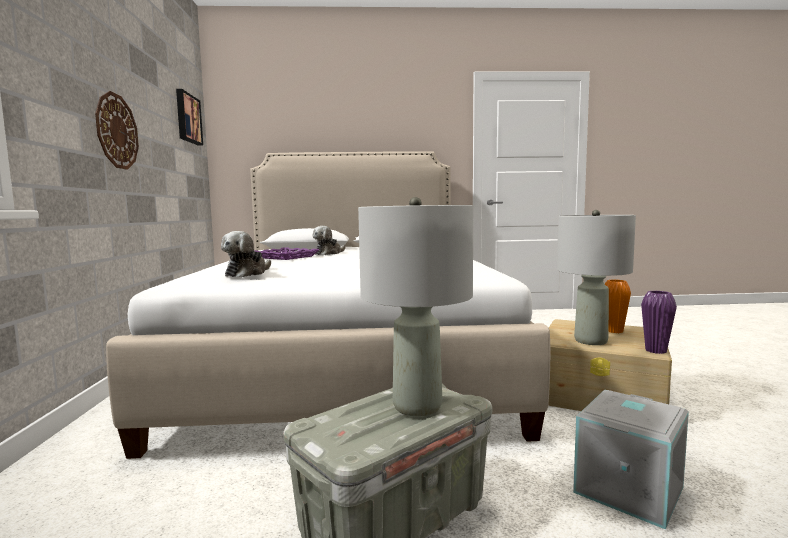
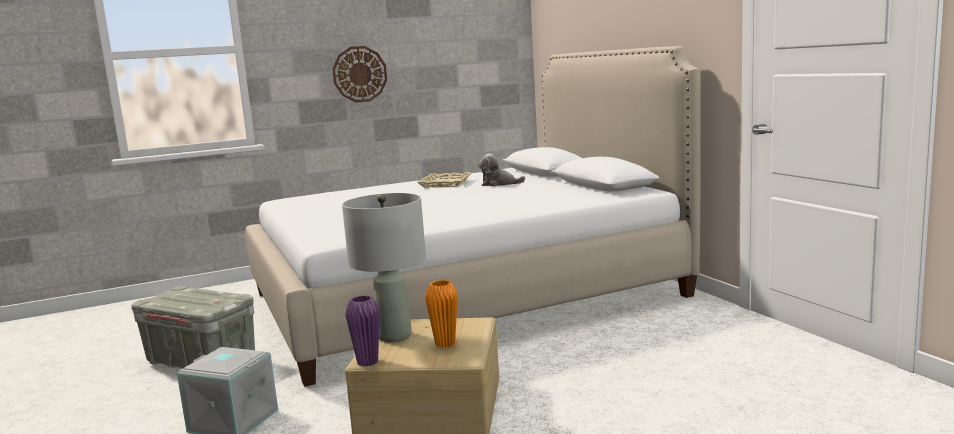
camera: 70 degrees right, 5 degrees up
(187, 118) = (483, 29): picture -> none
(247, 273) = (321, 198): plush toy -> none
(286, 257) = (445, 183): purple tray -> beige tray
(416, 406) = (197, 300): grey table lamp -> none

